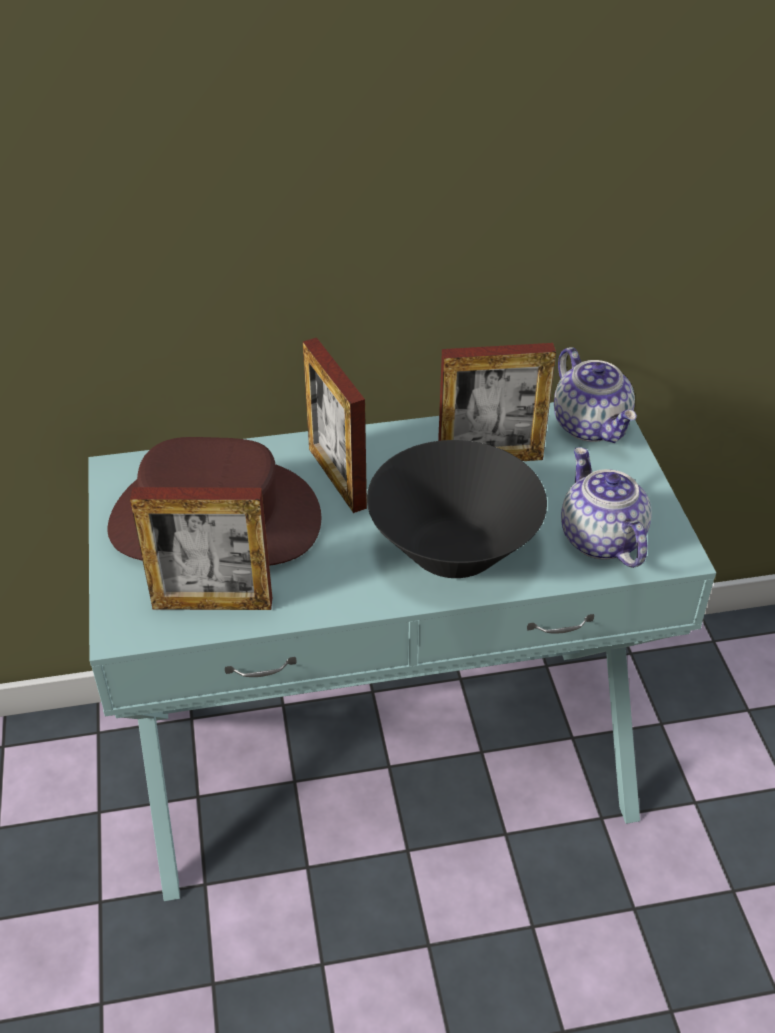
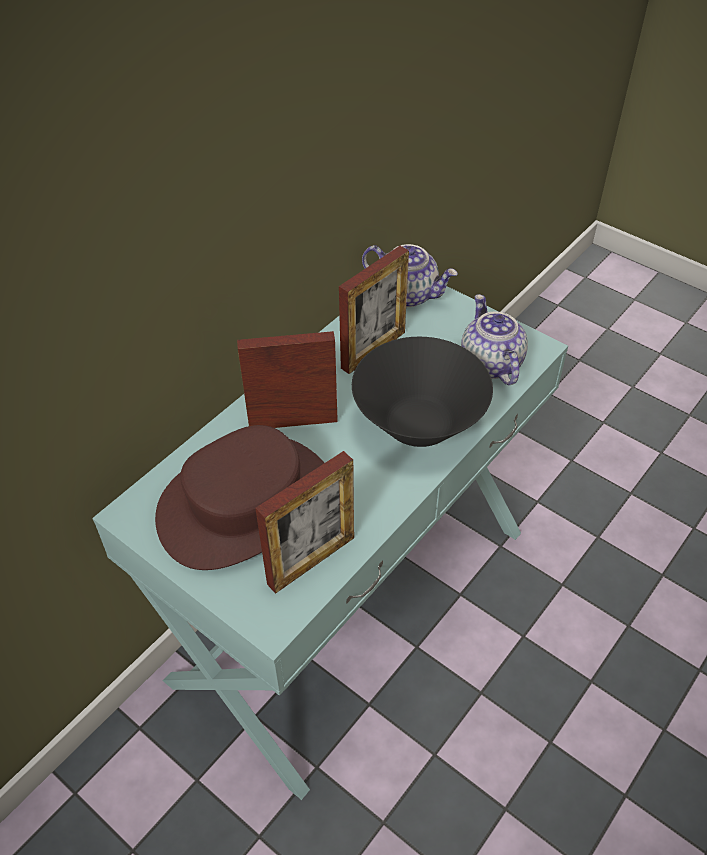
camera: 40 degrees left, 5 degrees up
(337, 478) = (293, 421): picture frame -> picture frame turned 150 degrees clockwise
(599, 538) = (490, 363): teapot -> teapot turned 45 degrees clockwise

